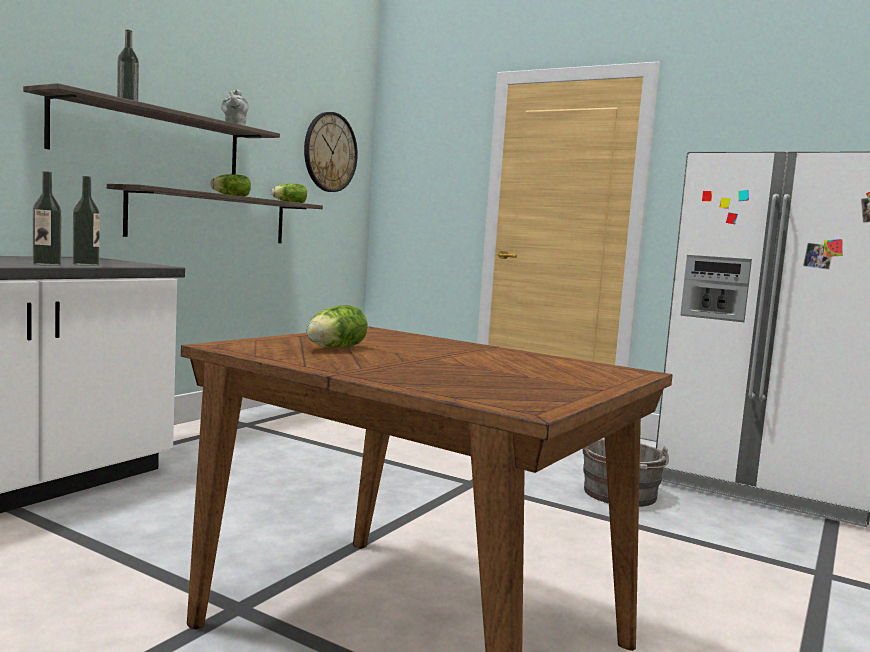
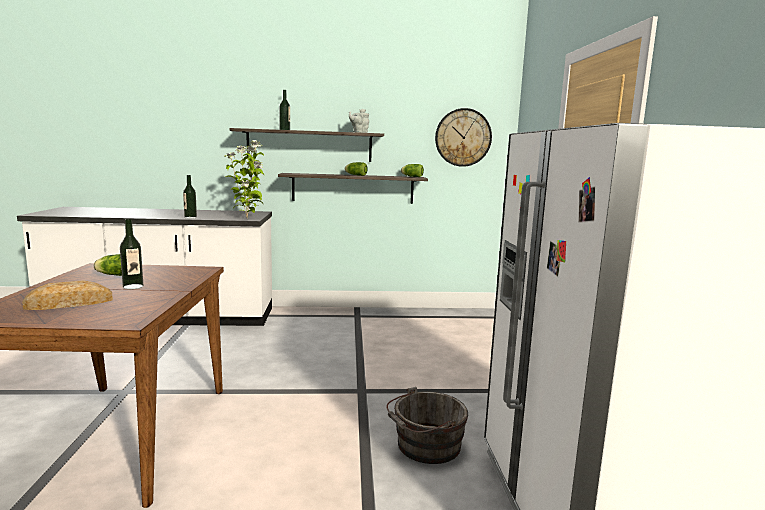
camera: 55 degrees right, 5 degrees up
(86, 265) = (210, 218): bottle -> bottle (133, 286)
(140, 264) = (247, 218): none -> potted plant
(499, 375) = (69, 303): none -> bread

